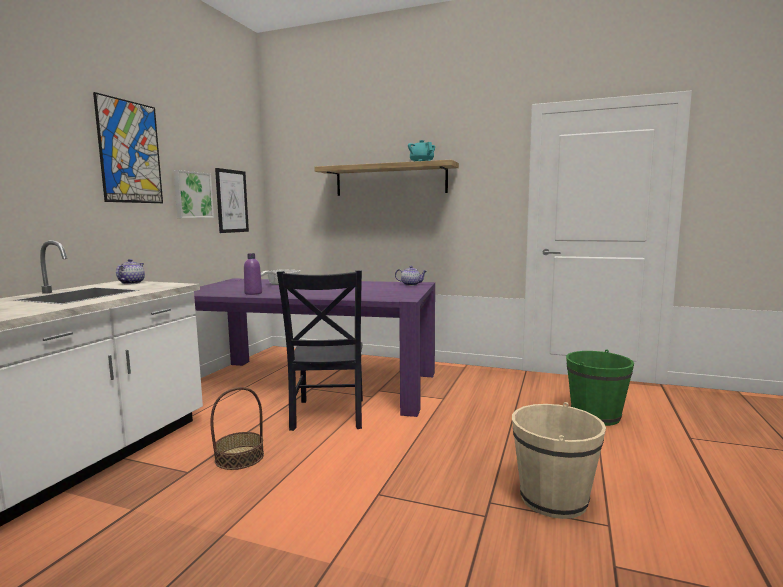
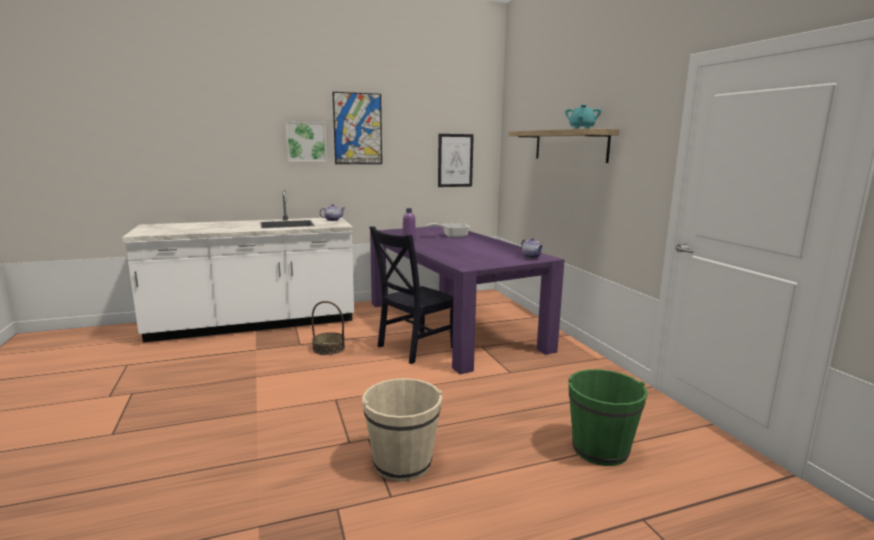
camera: 50 degrees right, 5 degrees up
(192, 195) = (412, 157): picture -> picture (306, 141)

